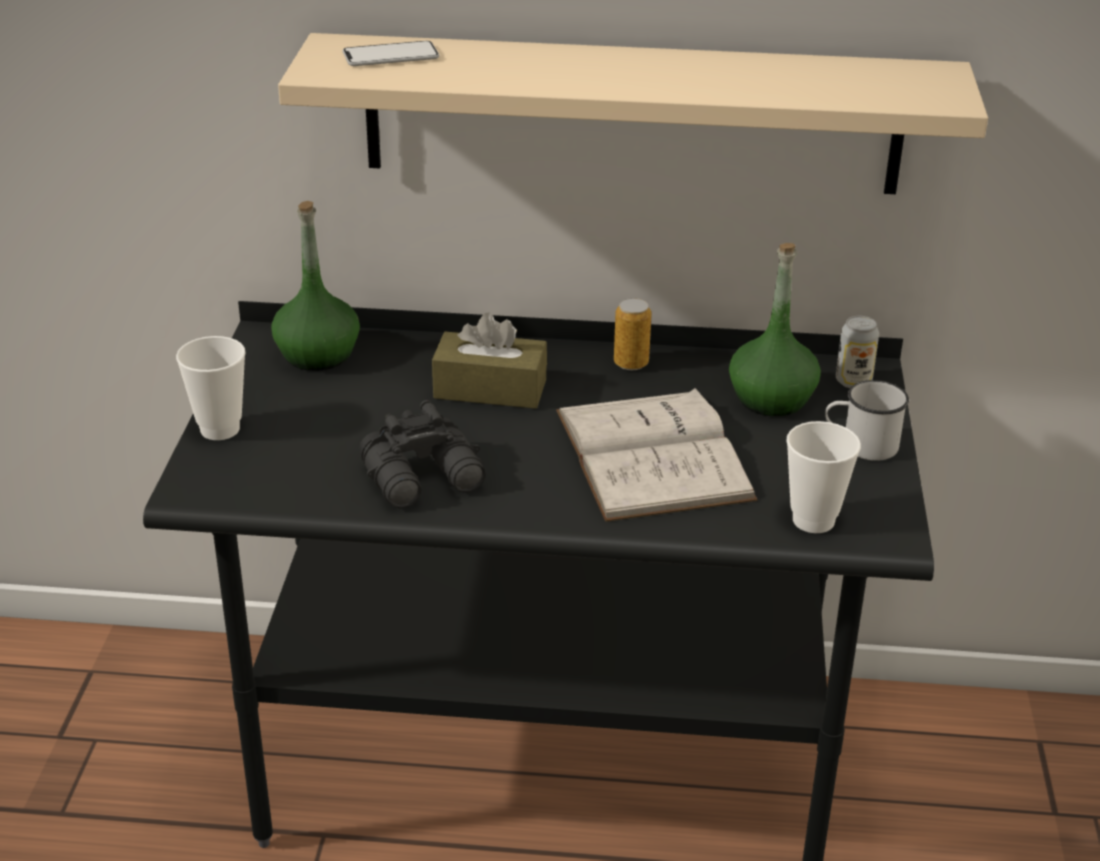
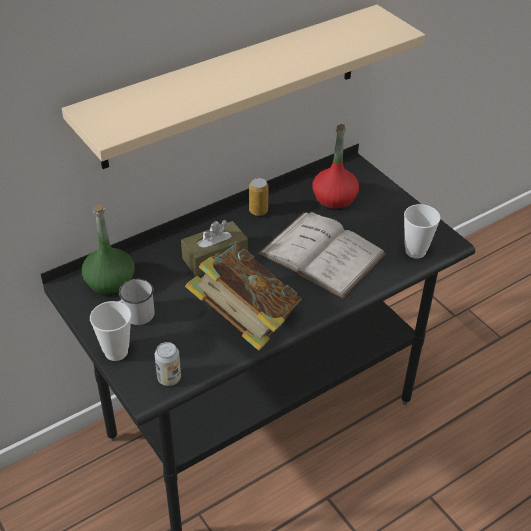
camera: 40 degrees left, 10 degrees up
(390, 56) = (130, 106): phone -> none
(425, 478) = (245, 321): black binoculars -> book
(771, 399) = (334, 199): green bottle -> red bottle
(853, 381) = (354, 174): can -> can (169, 378)
(861, 445) = (391, 204): white mug -> white mug (134, 316)

